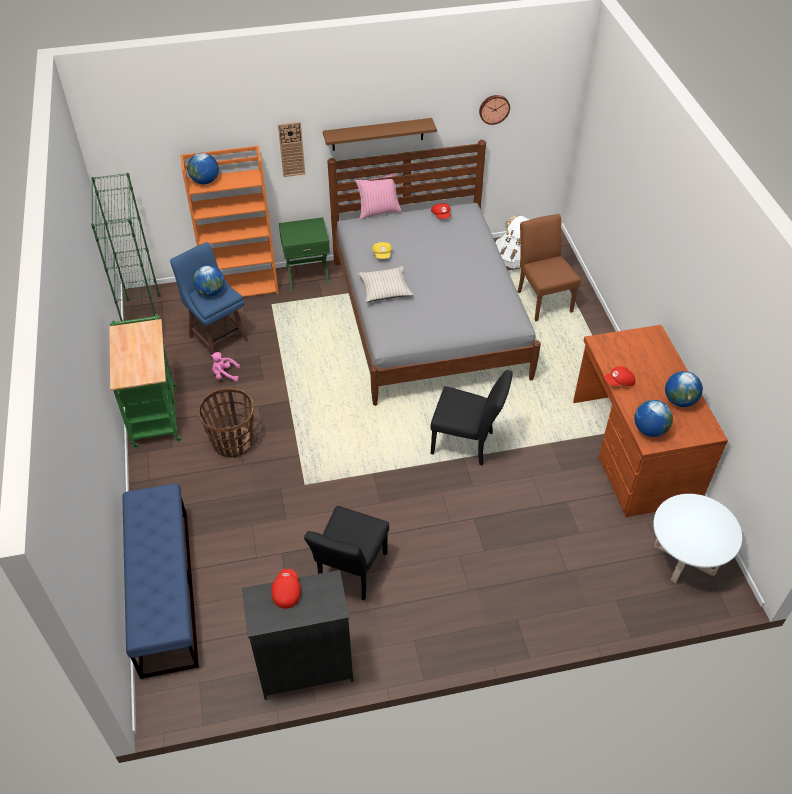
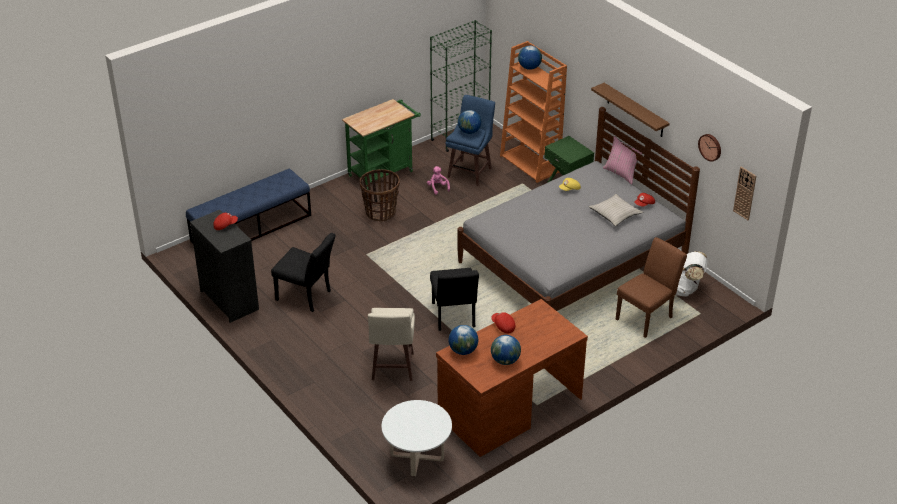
camera: 65 degrees right, 10 degrees down
(291, 149) = (585, 83): wall clock -> wall clock (745, 193)
(350, 573) = (307, 297): black chair -> black chair turned 150 degrees counterclockwise
(385, 289) = (532, 201): beige pillow -> beige pillow (615, 214)
(525, 531) = (392, 367): none -> beige stool

